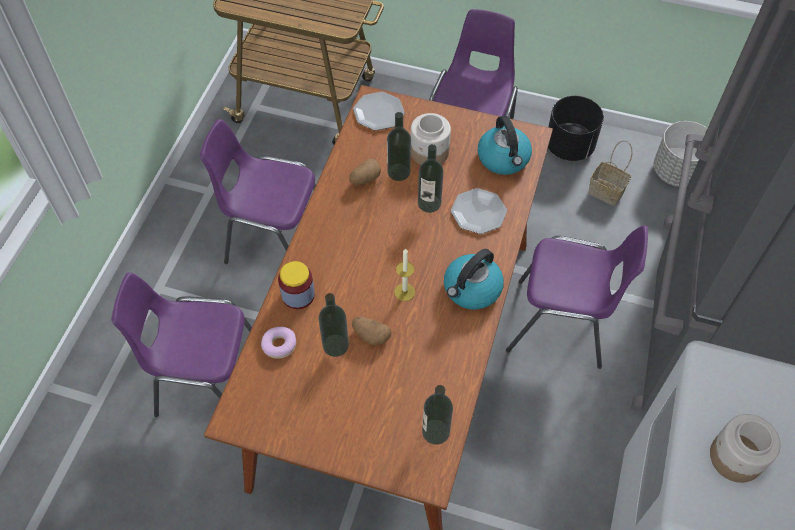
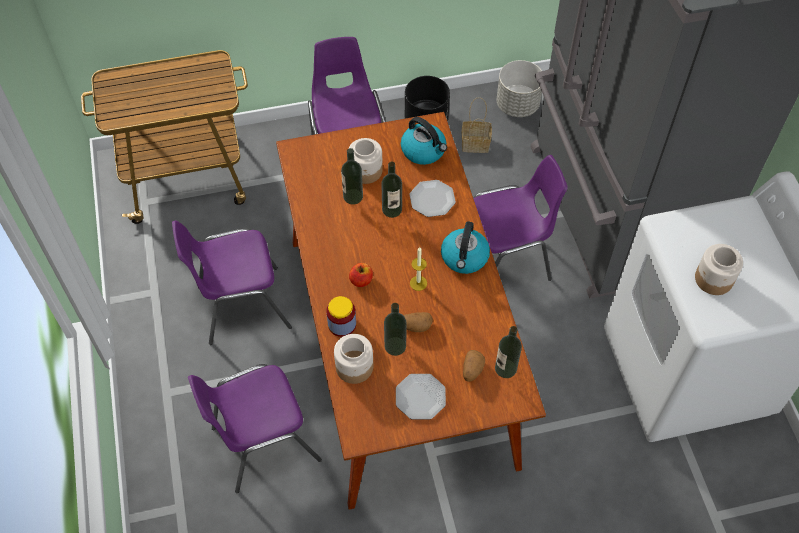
camera: 30 degrees left, 0 degrees up
(279, 345) = (354, 367): donut -> jar
(348, 260) = (361, 280): none -> apple
(365, 179) = (331, 214): potato -> potato (472, 370)
(378, 112) = (305, 157): plate -> plate (420, 397)

